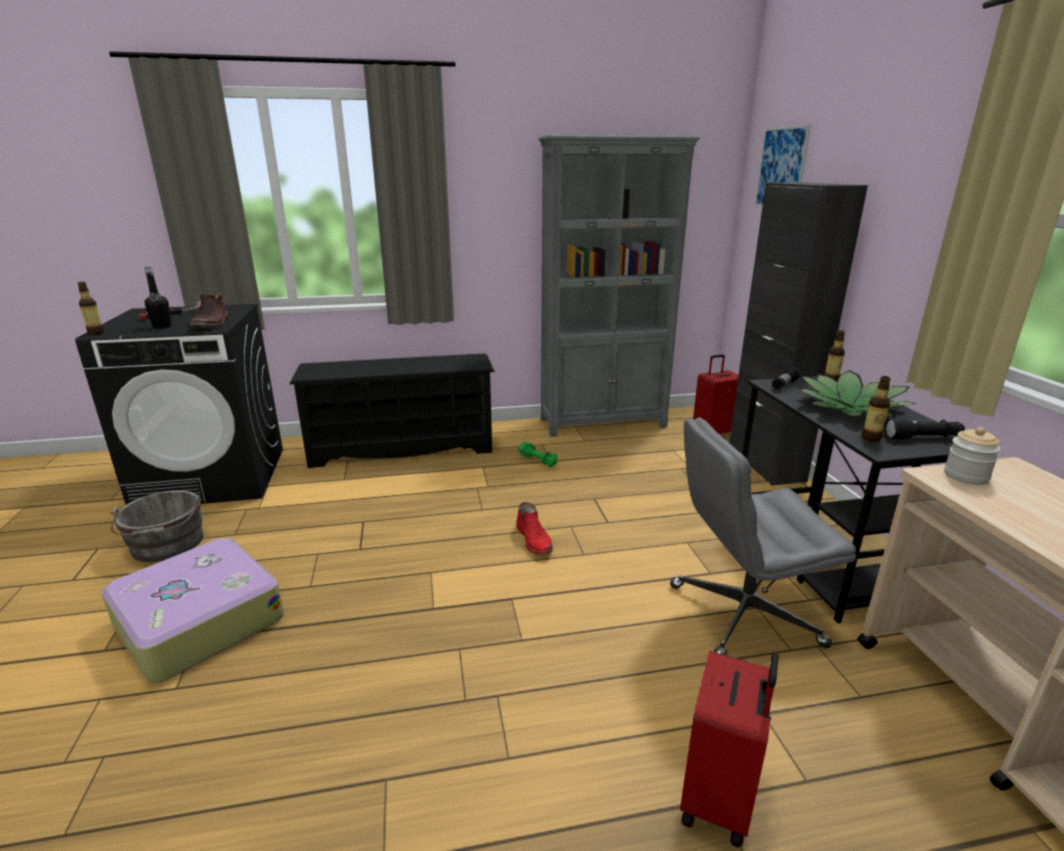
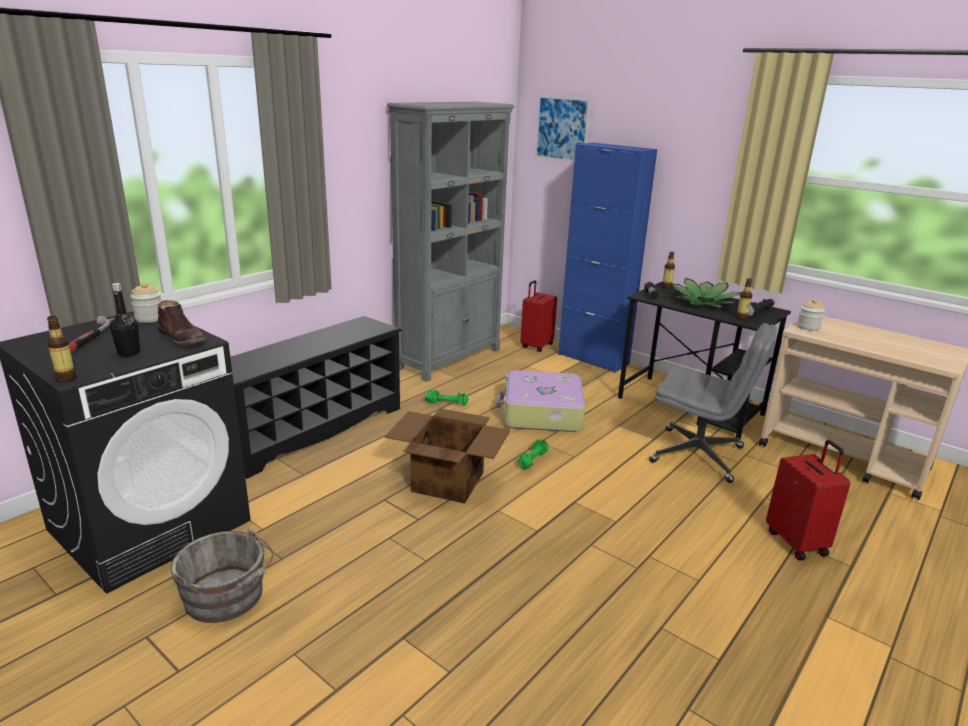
camera: 40 degrees left, 0 degrees up
(198, 621) = (380, 628): suitcase -> suitcase (541, 413)
(233, 309) = (150, 318): none -> jar
(431, 527) = (447, 481): none -> cardboard box
(534, 540) = (532, 460): red boot -> green dumbbell
(742, 615) = (698, 455): grey office chair -> grey office chair turned 105 degrees counterclockwise
(765, 464) = (593, 359): black cabinet -> blue cabinet

